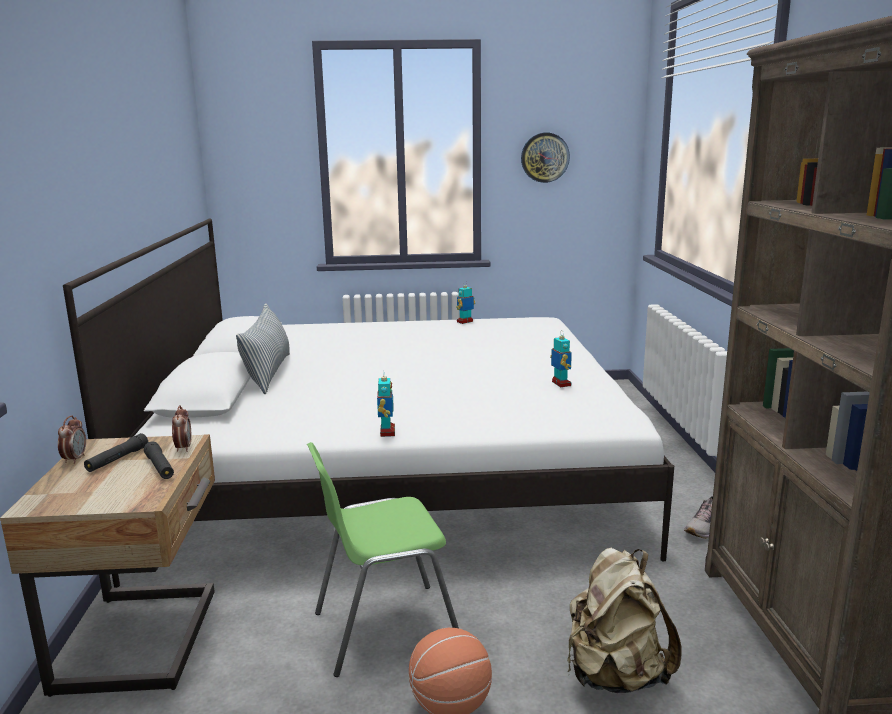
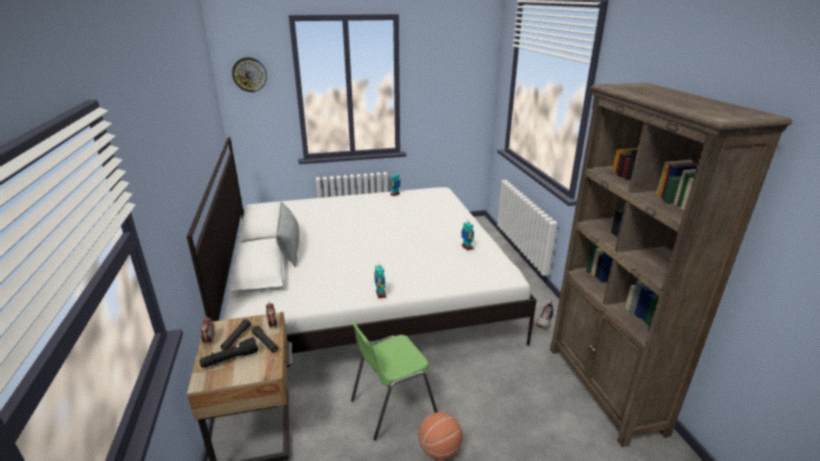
camera: 10 degrees left, 10 degrees up
(92, 483) = (230, 359): none -> black flashlight
(545, 157) = (438, 88): wall clock -> wall clock (249, 74)
(615, 675) = (517, 421): beige backpack -> none

